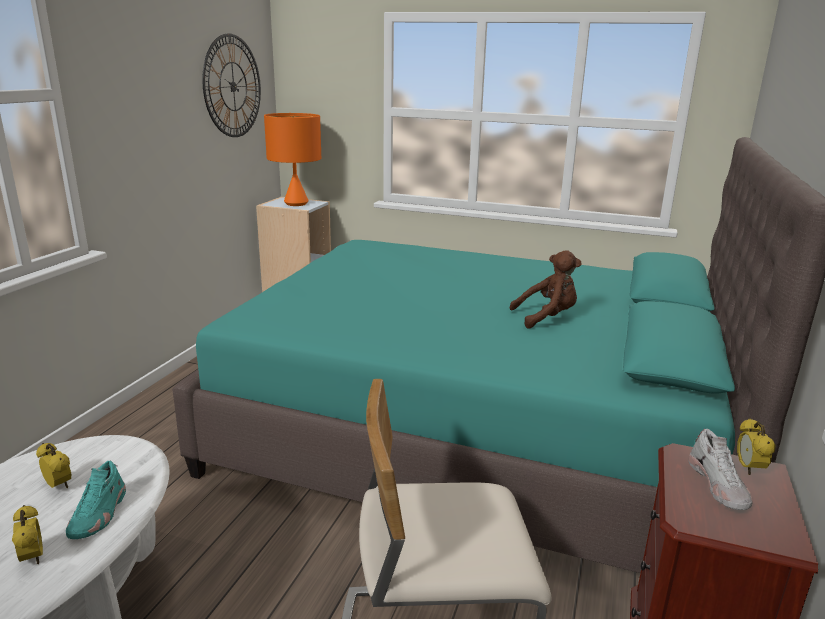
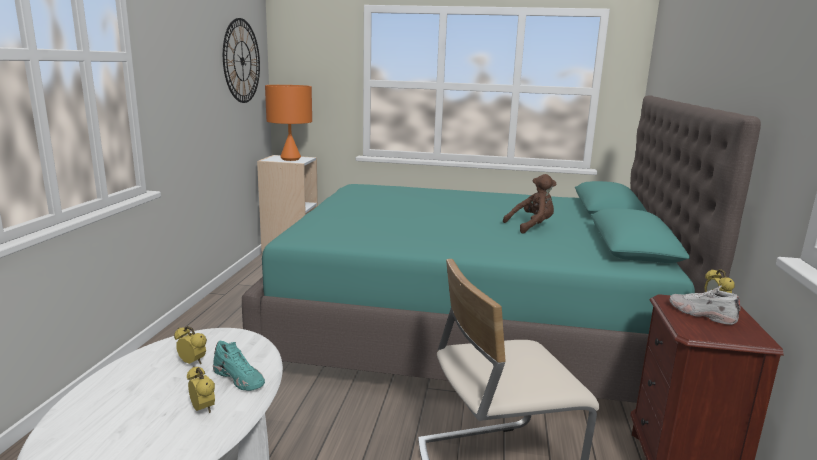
camera: 10 degrees left, 5 degrees down
(99, 514) = (239, 378): turquoise shoe -> turquoise shoe turned 45 degrees counterclockwise
(719, 485) = (701, 314): white shoe -> white shoe turned 150 degrees clockwise

